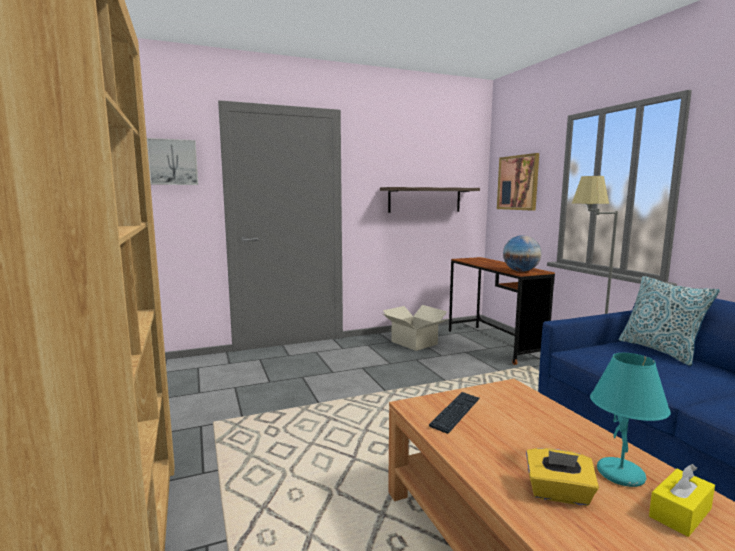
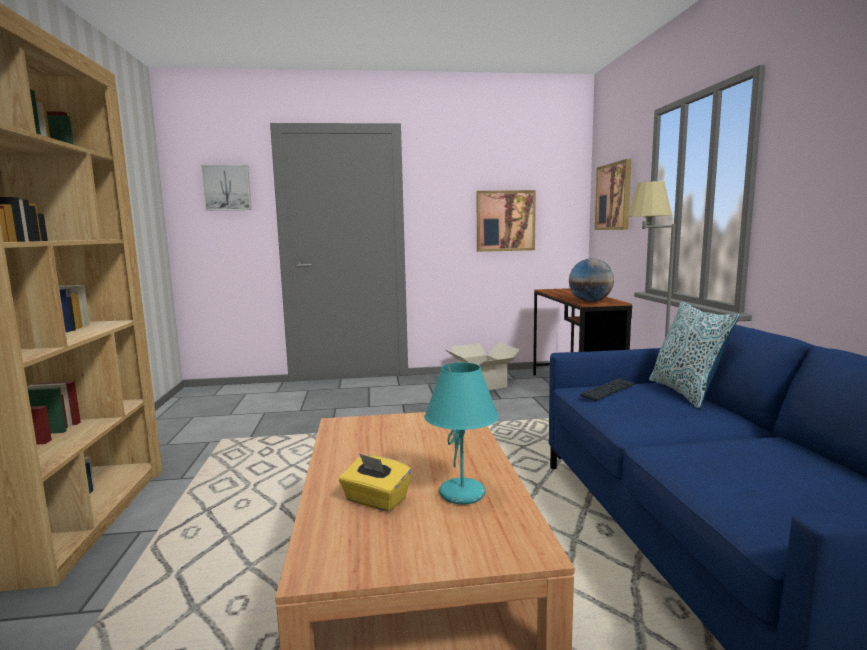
camera: 15 degrees right, 0 degrees up
(424, 200) = (505, 221): shelf -> picture
(456, 412) = (372, 431): keyboard -> keyboard (608, 390)
(680, 513) = (474, 528): yellow tissue box -> none

